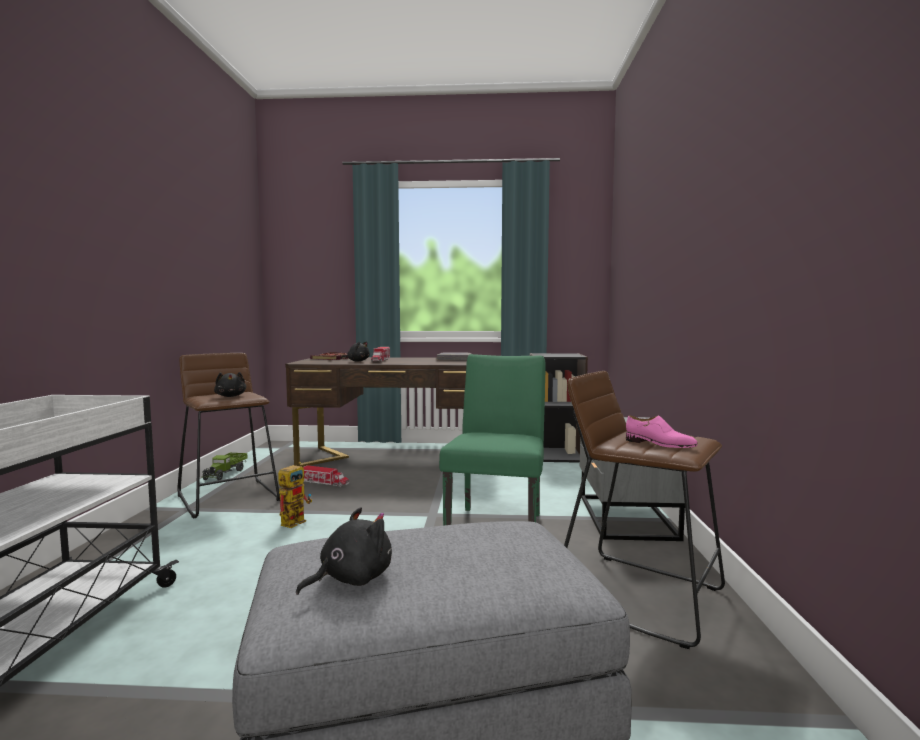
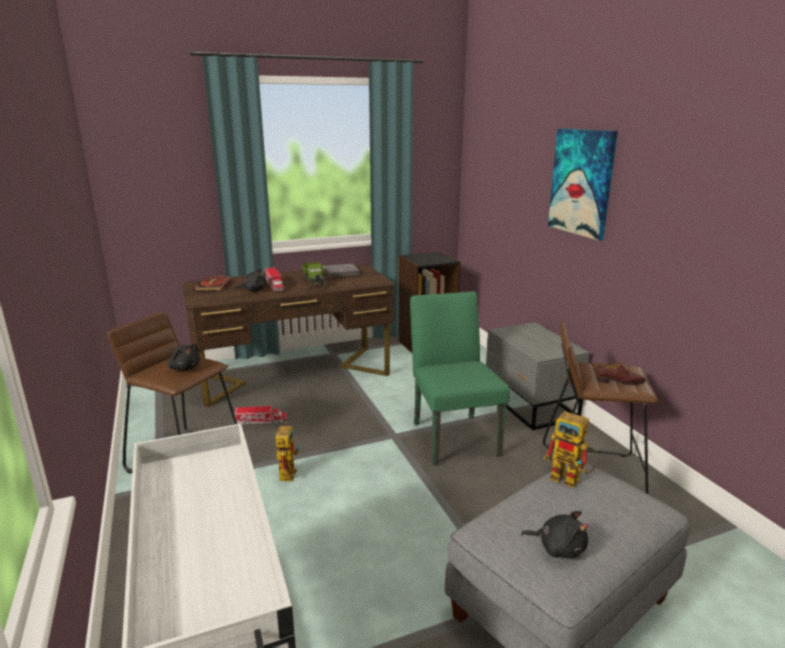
camera: 25 degrees left, 15 degrees up
(226, 474) = (141, 431): toy truck -> toy truck (315, 281)
(351, 579) = (558, 547): black plush toy -> black plush toy turned 90 degrees clockwise
(482, 527) = (571, 479): none -> toy robot
(660, 444) = (620, 382): pink shoe -> brown shoe
(680, 229) = (581, 182): none -> picture

